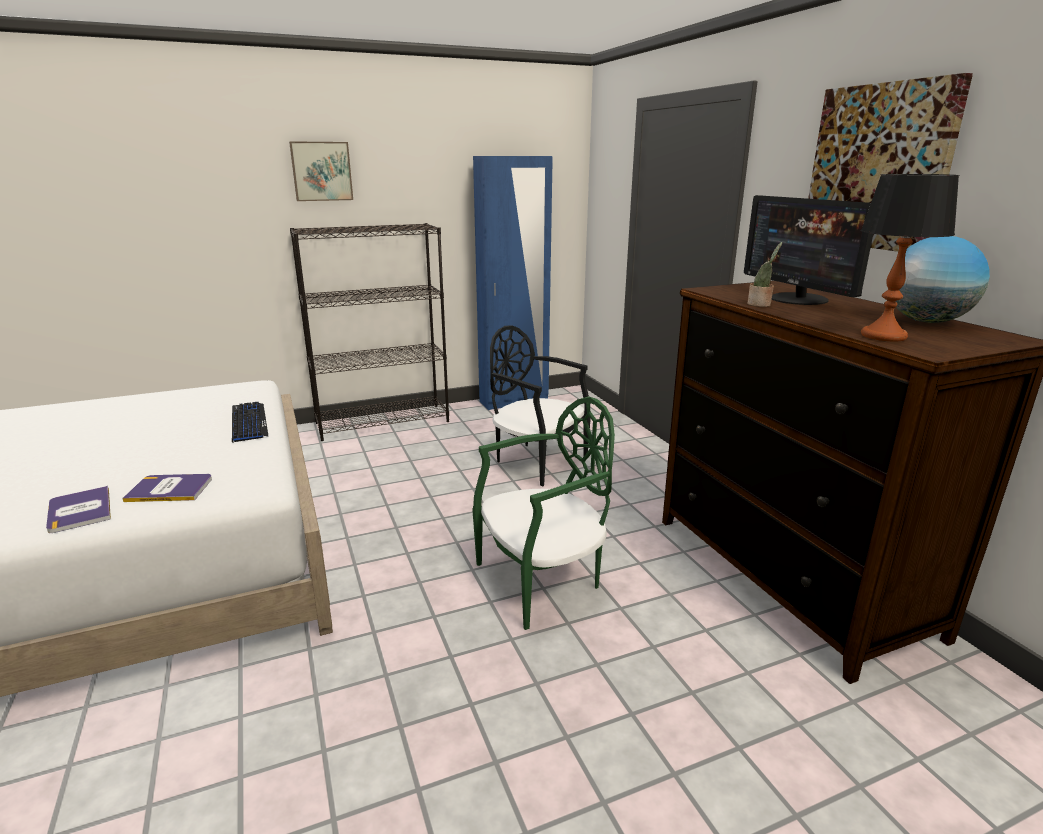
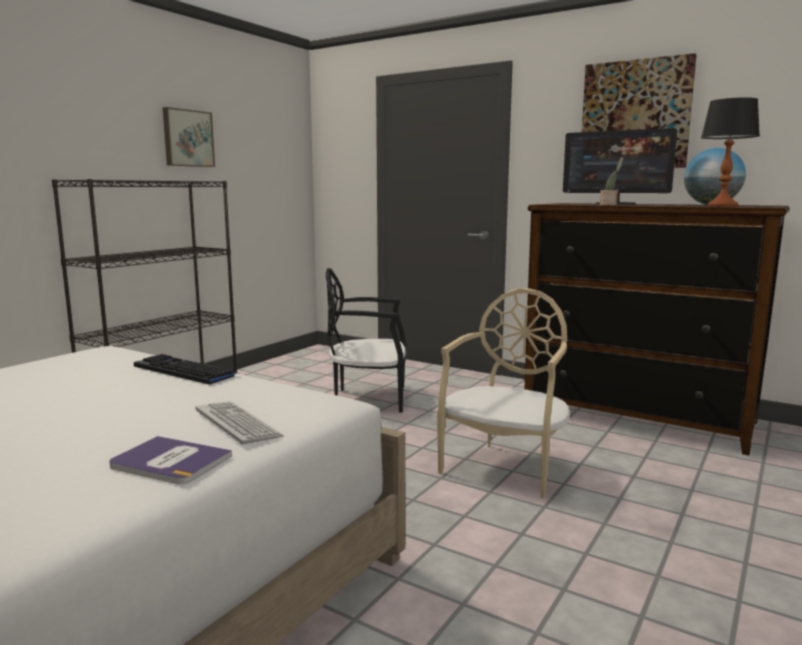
camera: 35 degrees left, 10 degrees down
(170, 489) = (237, 424): book -> keyboard
(321, 171) = (85, 117): picture -> picture (187, 138)
(514, 401) = (277, 364): blue wardrobe -> none
(543, 581) = (505, 466): green chair -> beige chair

